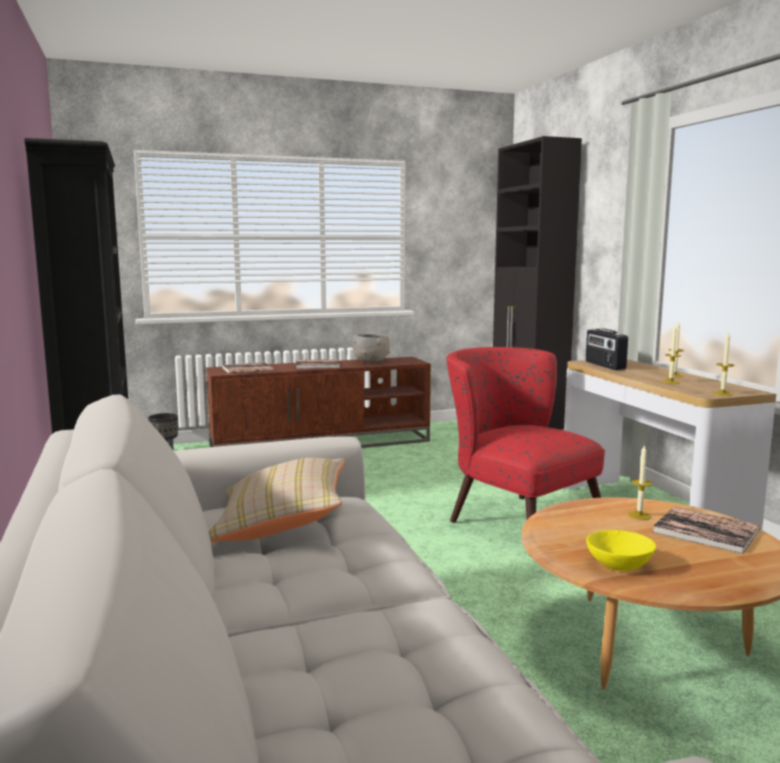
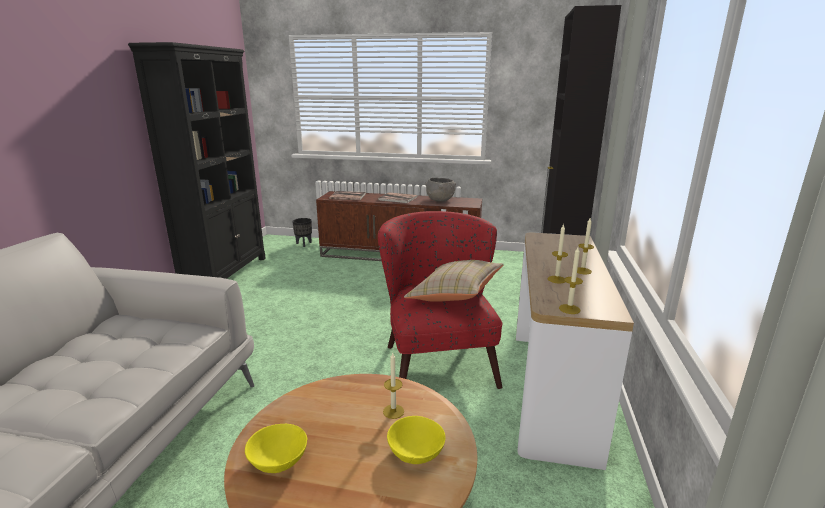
camera: 30 degrees right, 10 degrees up
(280, 524) = (123, 341): beige pillow -> beige pillow (454, 295)
(604, 365) = (546, 244): radio -> none
(706, 531) = (415, 453): book -> yellow bowl

